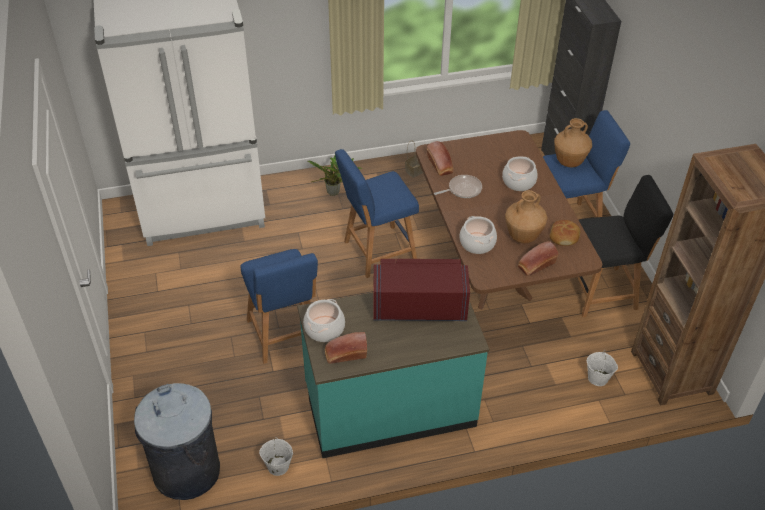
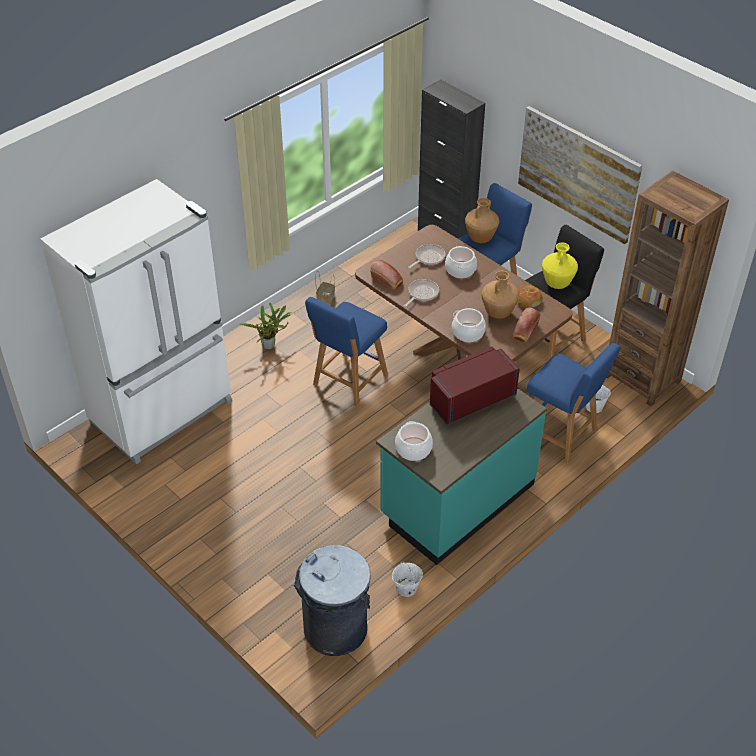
camera: 30 degrees left, 0 degrees up
(285, 336) = (327, 485): blue stool -> blue stool (561, 436)
(345, 354) = (445, 460): bread -> none
(496, 159) = (428, 258): none -> frying pan
(614, 234) = (557, 284): none -> yellow vase
(678, 123) = (578, 173): none -> picture

